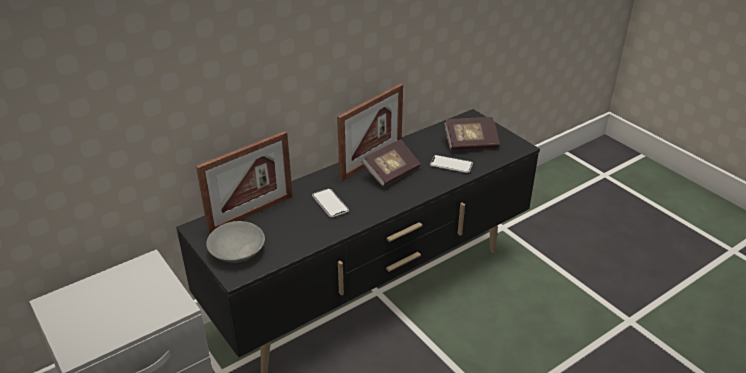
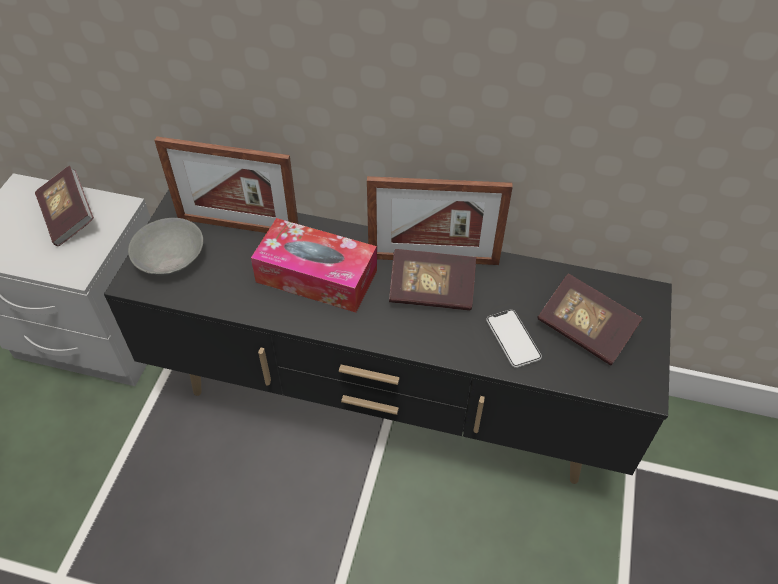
camera: 50 degrees right, 15 degrees up
(121, 289) = (69, 217): none -> book
(330, 203) = (316, 276): phone -> tissue box

